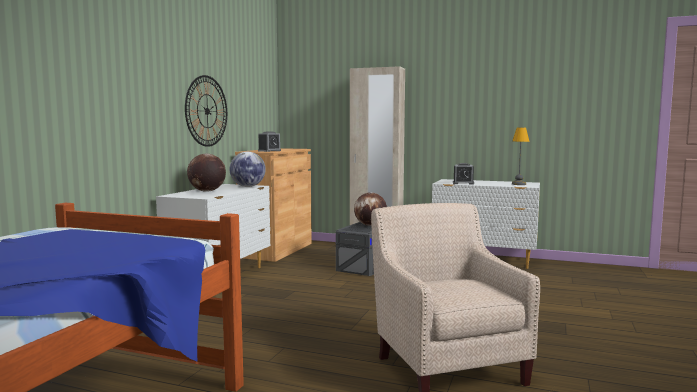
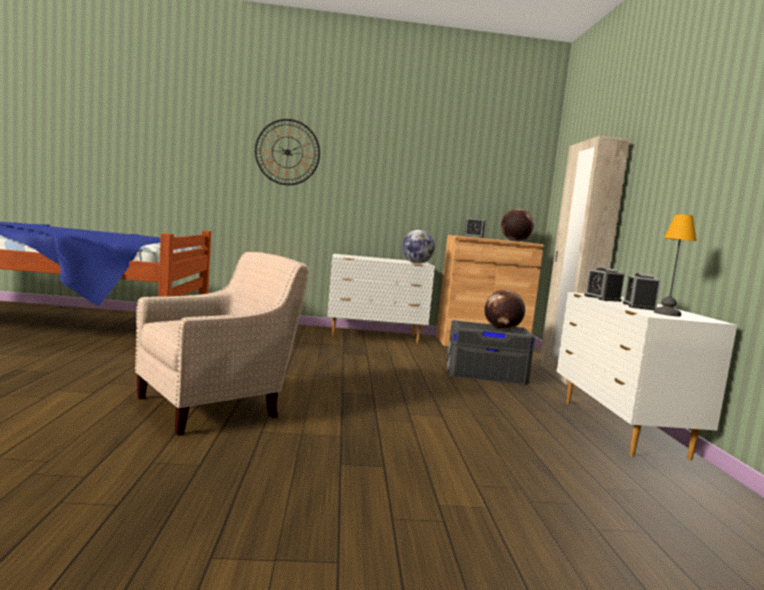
camera: 65 degrees right, 0 degrees up
(207, 111) = (415, 193): wall clock -> wall clock (287, 152)
(207, 191) = (372, 258): globe -> globe (515, 241)
(494, 183) = (639, 306): none -> alarm clock

